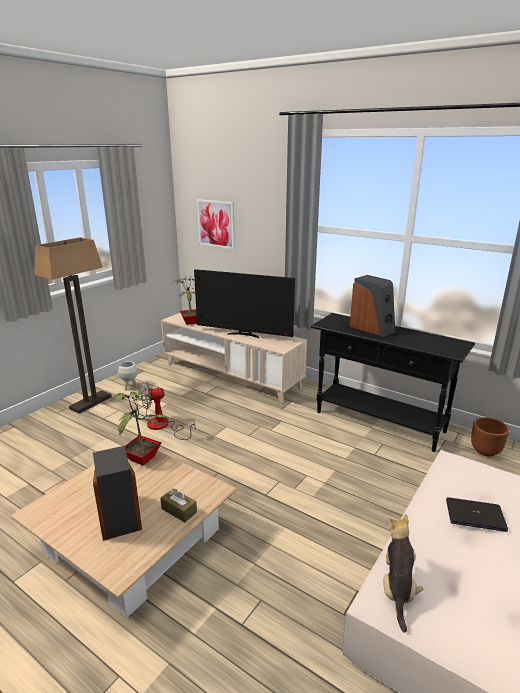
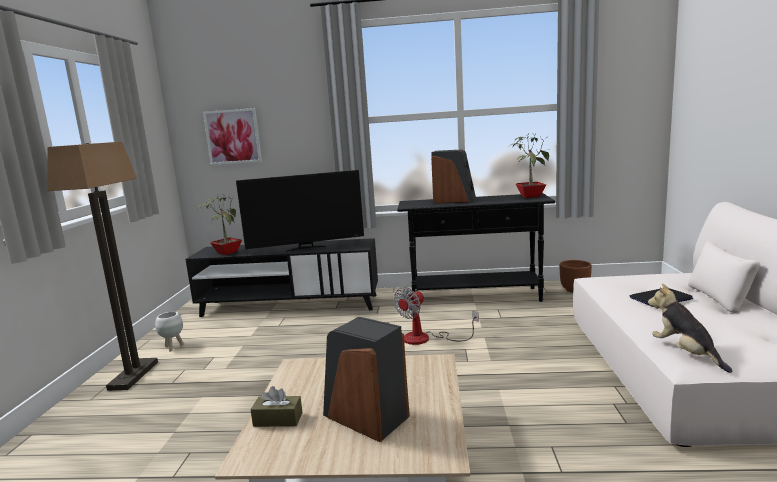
camera: 30 degrees left, 10 degrees down
(143, 458) = (319, 368): potted plant -> potted plant (530, 196)
(163, 426) = (264, 364): fan -> fan (426, 338)
(179, 510) = (425, 388): brown tissue box -> brown tissue box (278, 419)
(231, 375) = (290, 305): beige tv stand -> black tv stand

